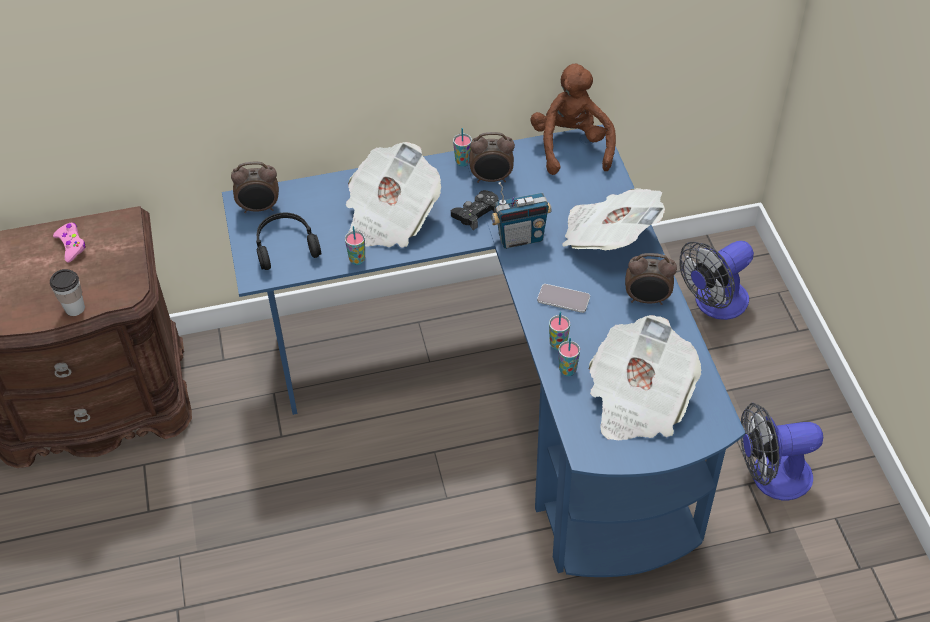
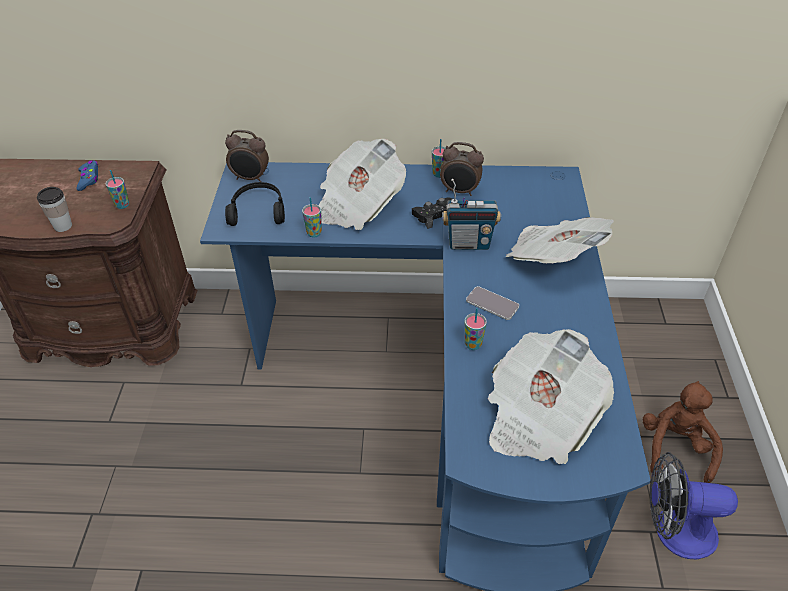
camera: 15 degrees right, 5 degrees down
(71, 245) = (89, 179): pink game controller -> blue game controller
(567, 370) = (474, 371): cup -> cup (122, 205)
(571, 146) = (541, 178): brown plush toy -> brown plush toy (675, 448)
(647, 299) = (576, 321): alarm clock -> none
(714, 304) = (652, 357): fan -> none

